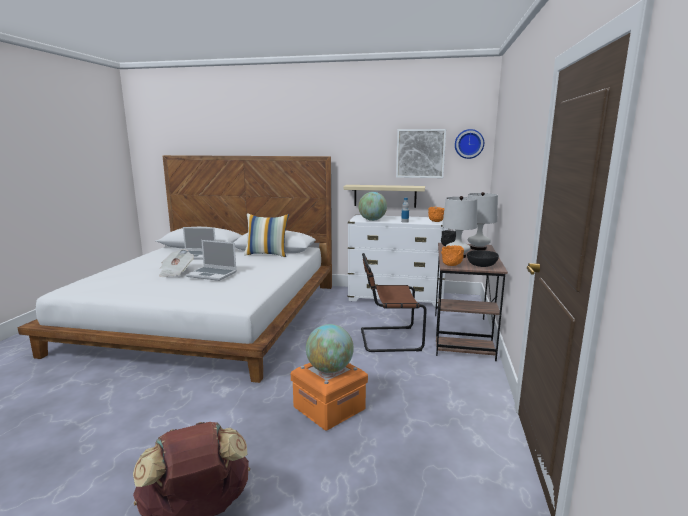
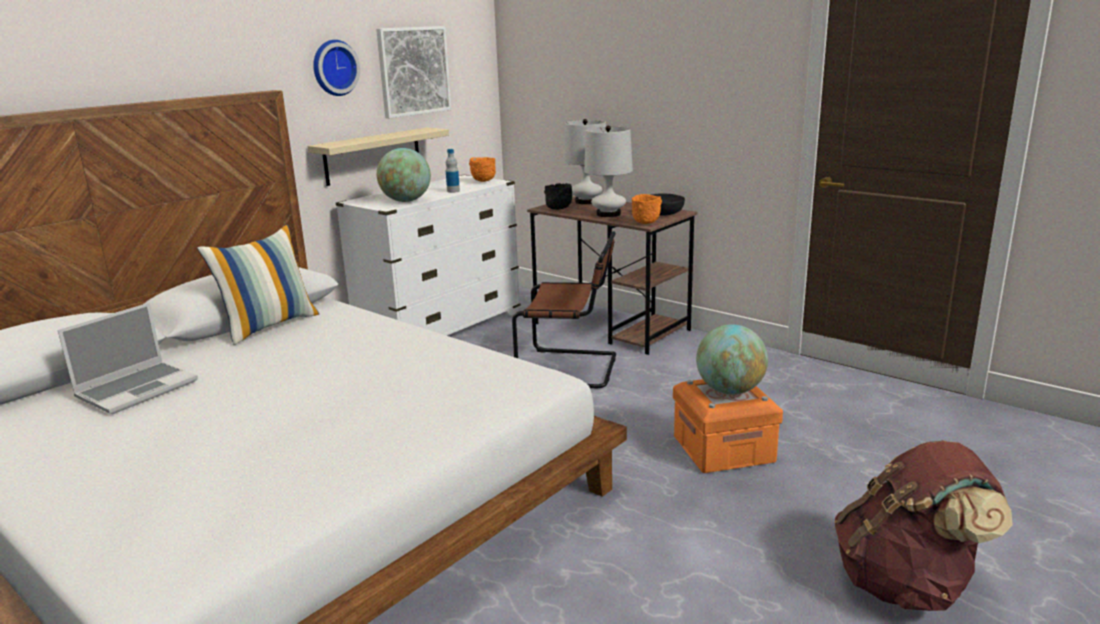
camera: 60 degrees left, 5 degrees up
(176, 272) = (244, 420): newspaper -> none
(213, 274) = (334, 383): laptop -> none
(387, 339) = (572, 369): brown chair -> brown chair turned 105 degrees counterclockwise
(469, 144) = (471, 50): wall clock -> wall clock (334, 68)

